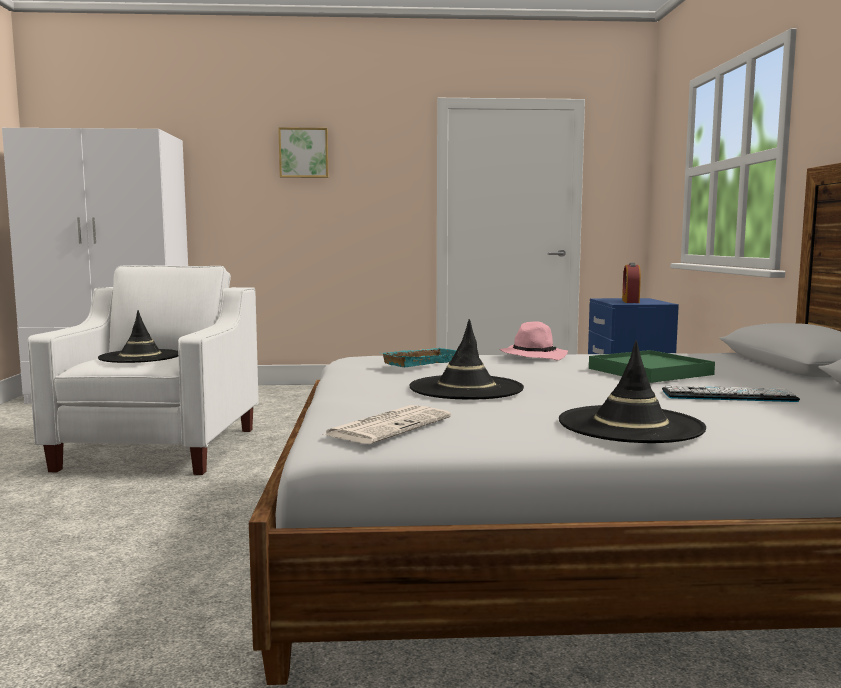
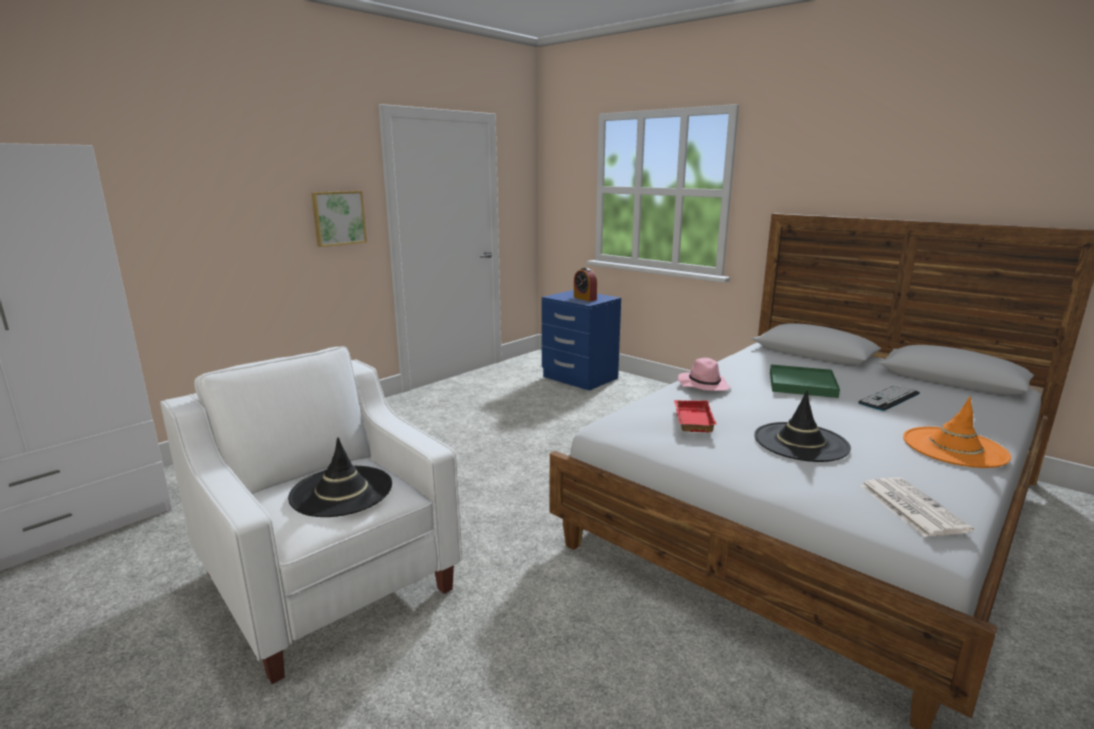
camera: 45 degrees left, 10 degrees up
(304, 153) = (243, 165): picture -> picture (338, 218)
(421, 362) = (691, 419): turquoise tray -> red tray
(630, 425) = (954, 447): black hat -> orange hat

